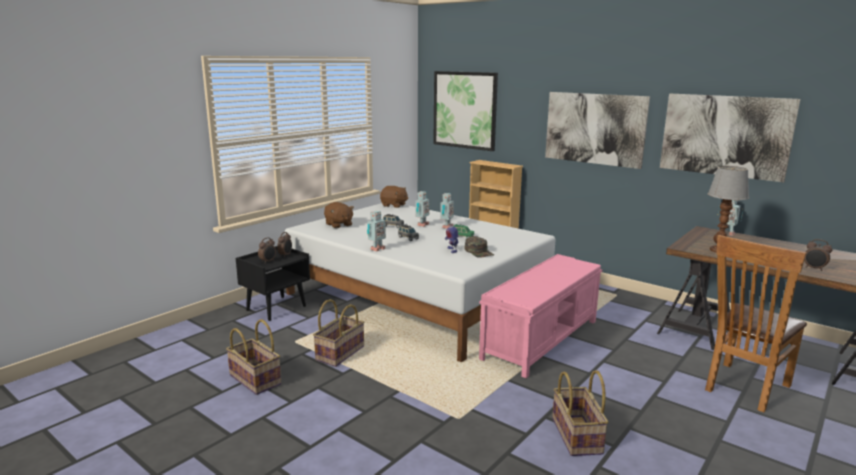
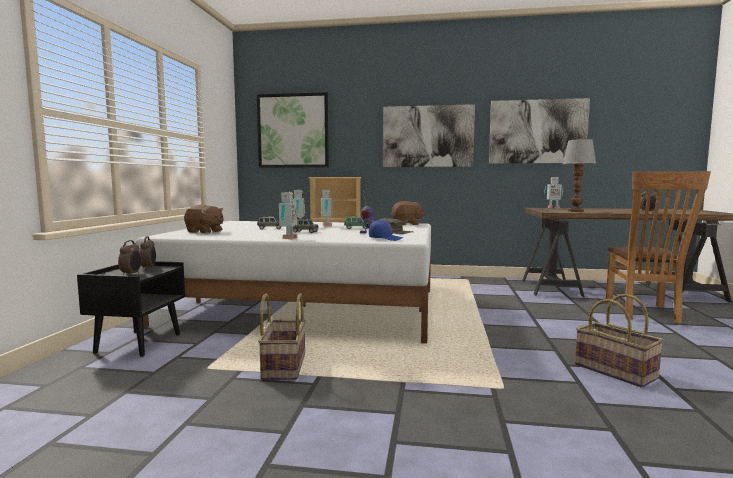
camera: 30 degrees left, 10 degrees down
(256, 379) = (197, 422): basket -> none
(394, 205) = (241, 221): brown plush toy -> brown plush toy (407, 224)
(446, 264) = (385, 239): none -> blue cap
(541, 339) = (463, 313): pink bench -> none

